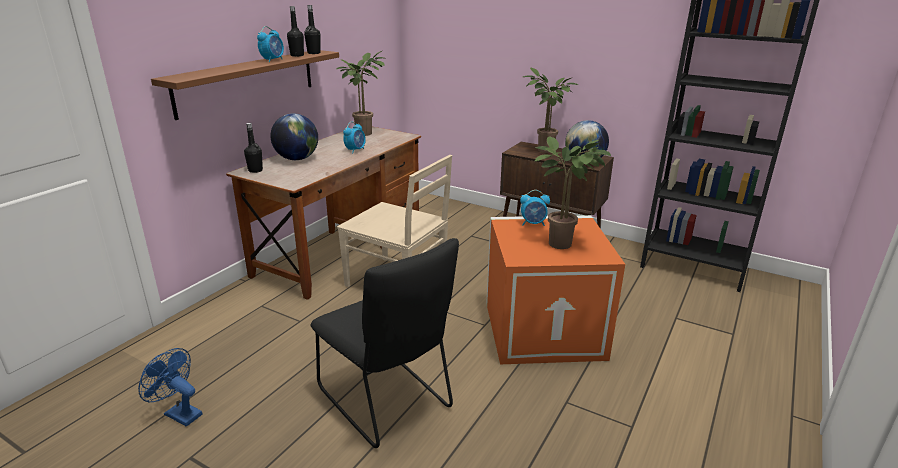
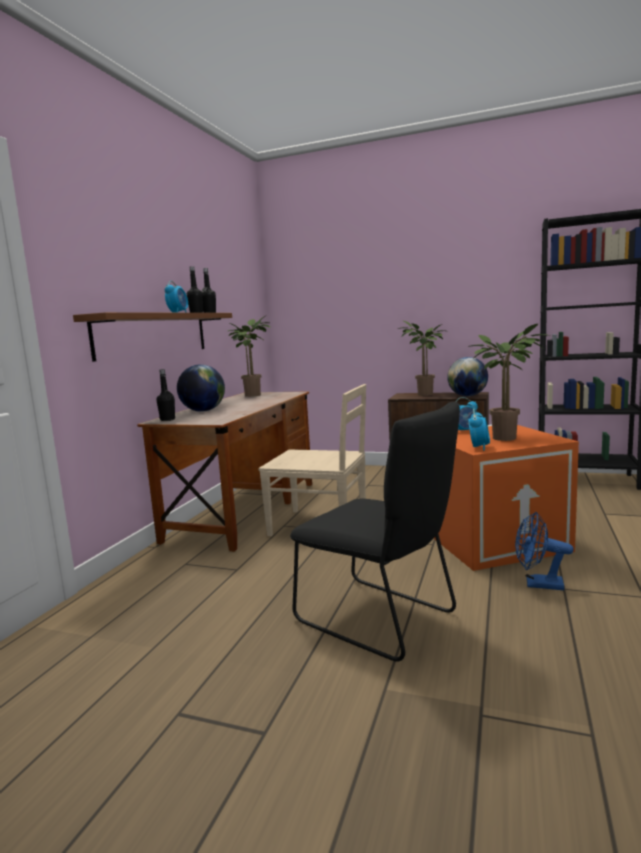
camera: 10 degrees left, 15 degrees down
(179, 413) = (139, 672): blue fan -> blue fan (538, 584)
(355, 150) = (256, 402): alarm clock -> alarm clock (479, 447)

